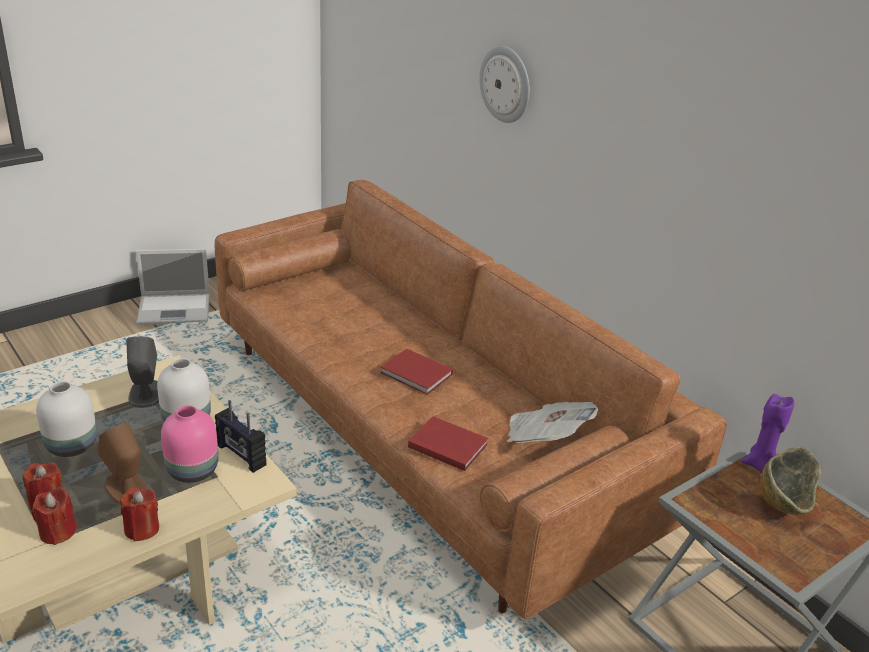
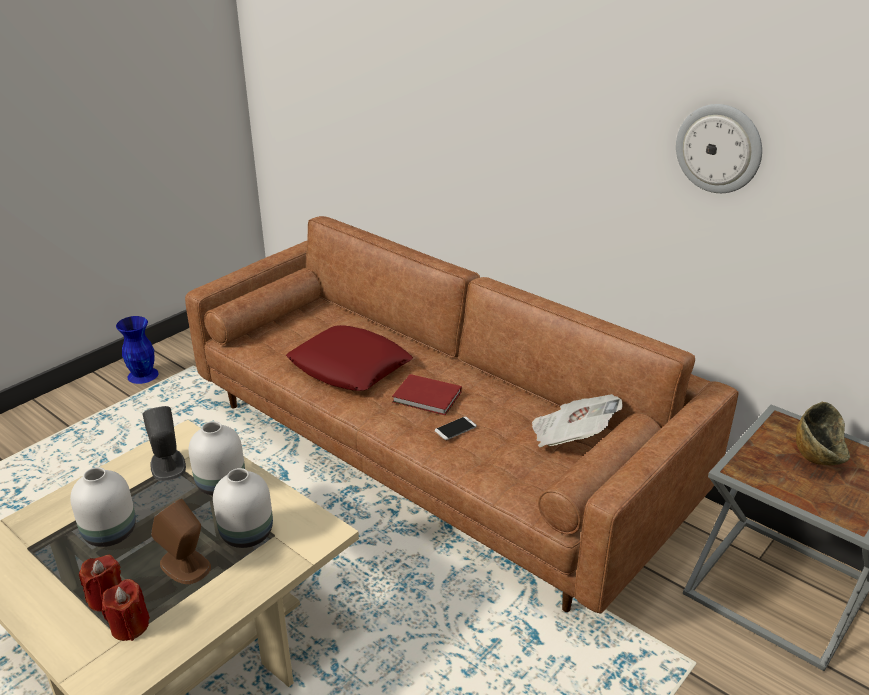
camera: 10 degrees left, 0 degrees up
(142, 529) = (218, 604): red candle -> none
(176, 309) = (143, 375): laptop -> blue vase
(193, 469) = (247, 533): pink vase -> white vase
(240, 455) = (290, 509): radio -> none
(353, 332) = (350, 367): none -> red pillow
(432, 409) = (455, 429): none -> phone
(446, 444) = (482, 460): red book -> none
(506, 84) = (464, 102): wall clock -> wall clock (719, 148)
(759, 464) = (782, 425): purple candle -> none

